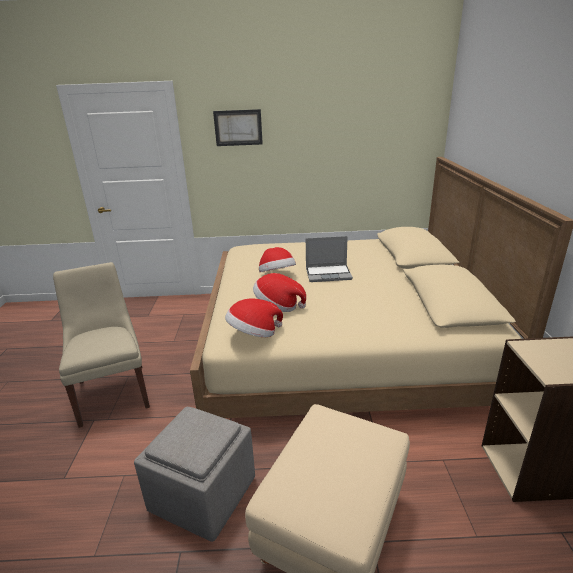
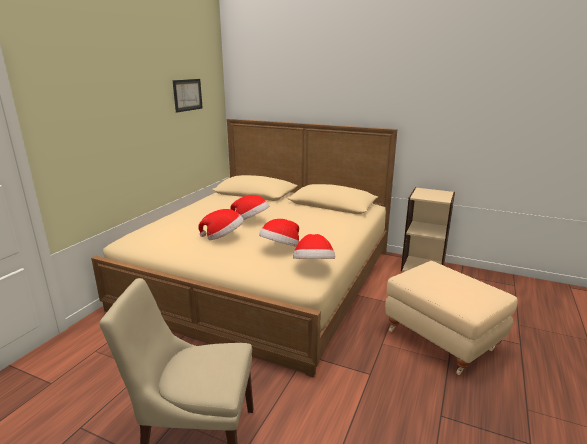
camera: 65 degrees left, 5 degrees down
(204, 494) = (390, 391): grey ottoman -> none
(238, 127) = (86, 104): picture -> picture (187, 95)
(329, 274) = (251, 220): laptop -> hat

